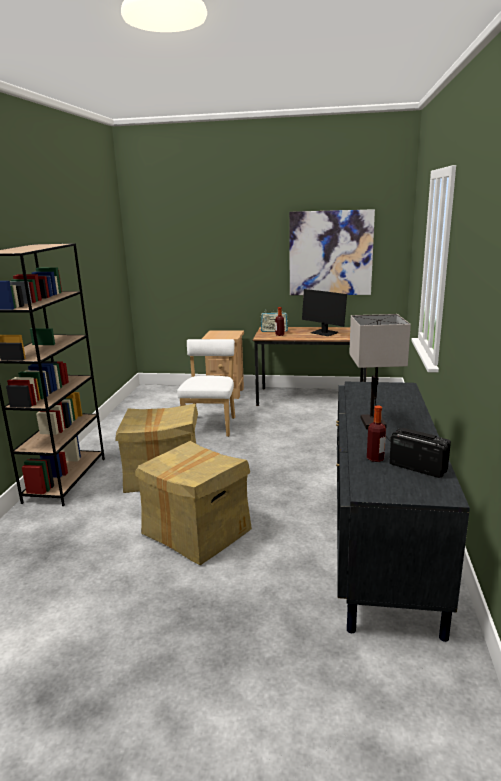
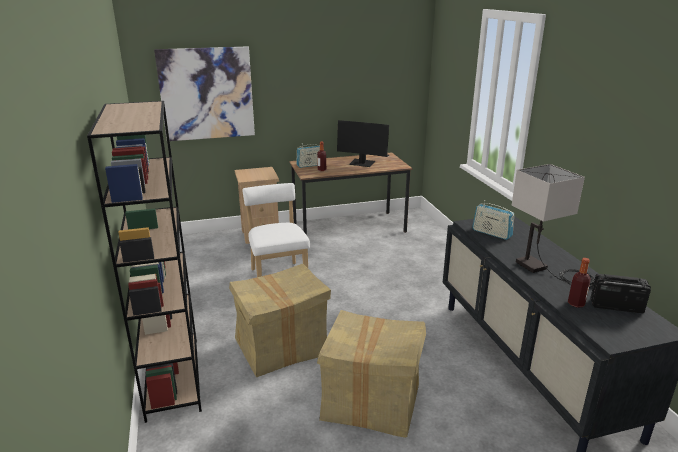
camera: 25 degrees left, 5 degrees up
(330, 253) = (358, 82): picture -> picture (207, 94)
(369, 394) = (491, 233): none -> radio

